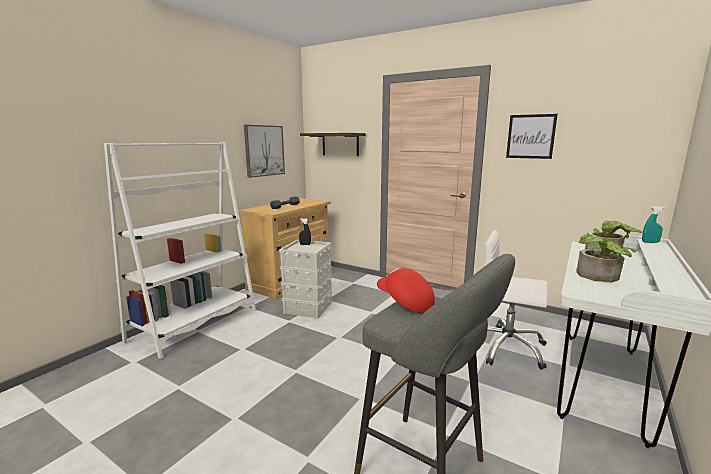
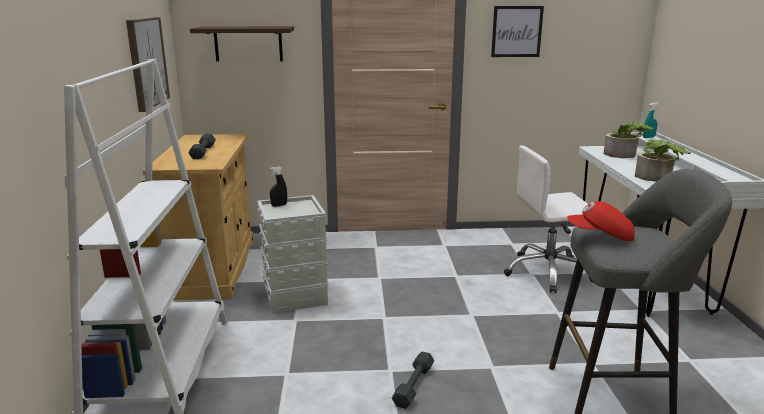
camera: 35 degrees left, 5 degrees up
(295, 386) = (413, 385): none -> grey dumbbell

